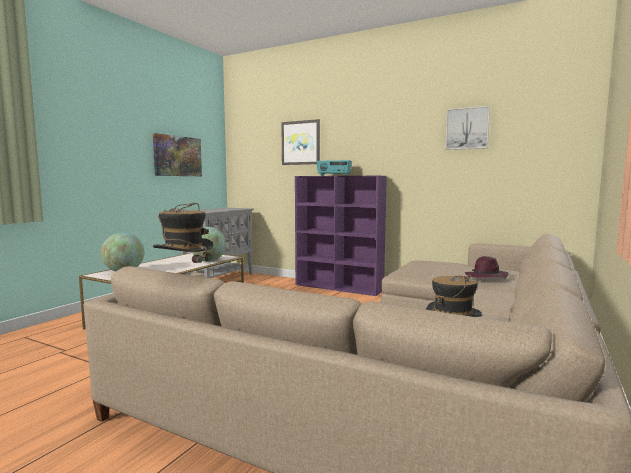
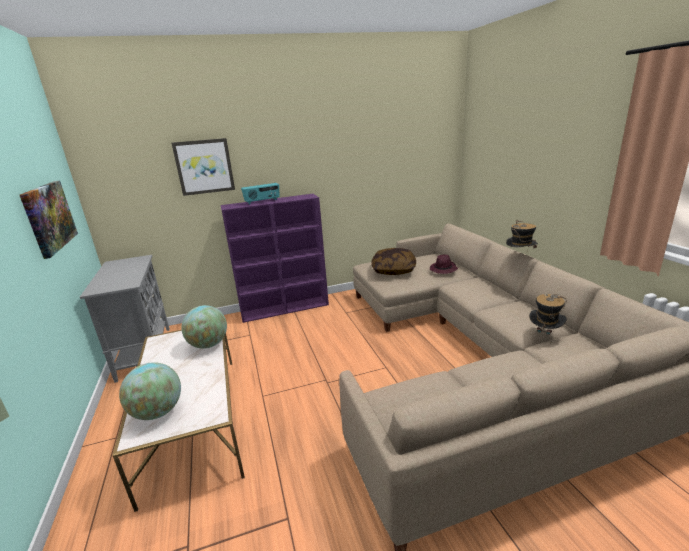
camera: 45 degrees left, 15 degrees up
(185, 276) = (482, 389): hat -> hat (520, 257)
(434, 267) = (394, 270): none -> pillow
(467, 128) = (377, 144): picture -> none

